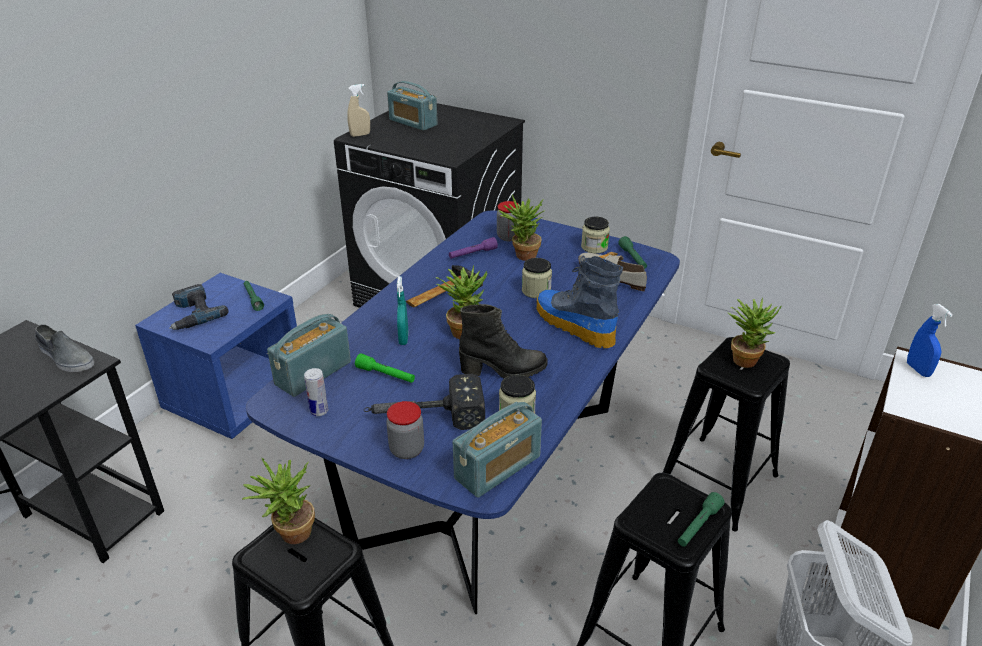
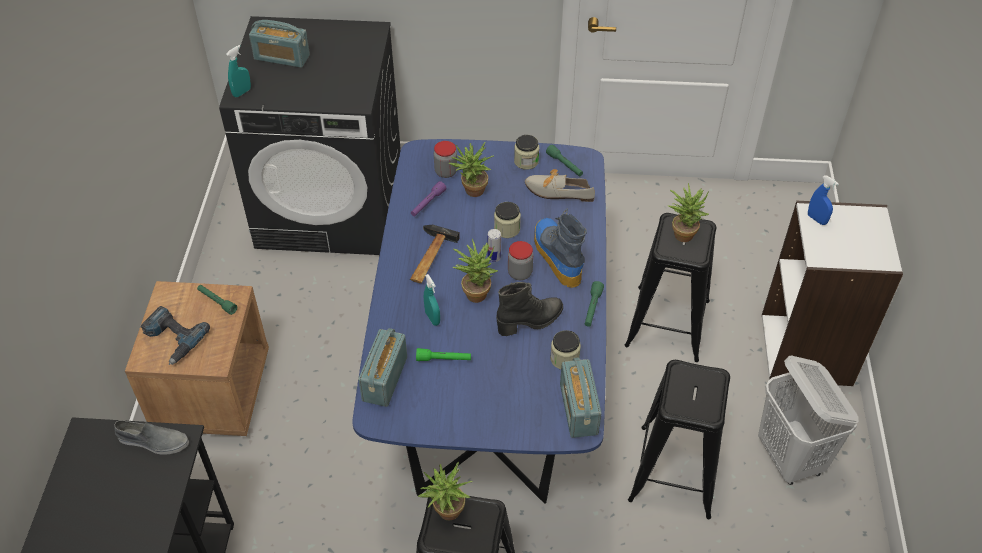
camera: 25 degrees left, 15 degrees up
(236, 397) = (212, 391): blue nightstand -> brown nightstand
(319, 411) = (416, 411): can -> can (494, 257)
(360, 135) = (242, 92): beige spray bottle -> turquoise spray bottle
(407, 450) = (506, 419): jar -> jar (520, 273)
(424, 417) = (499, 386): hammer -> none
(497, 467) = (578, 409): radio -> radio turned 150 degrees clockwise
(573, 325) = (556, 256): boot -> boot turned 45 degrees clockwise
(698, 526) = (714, 394): green flashlight -> green flashlight (592, 308)

